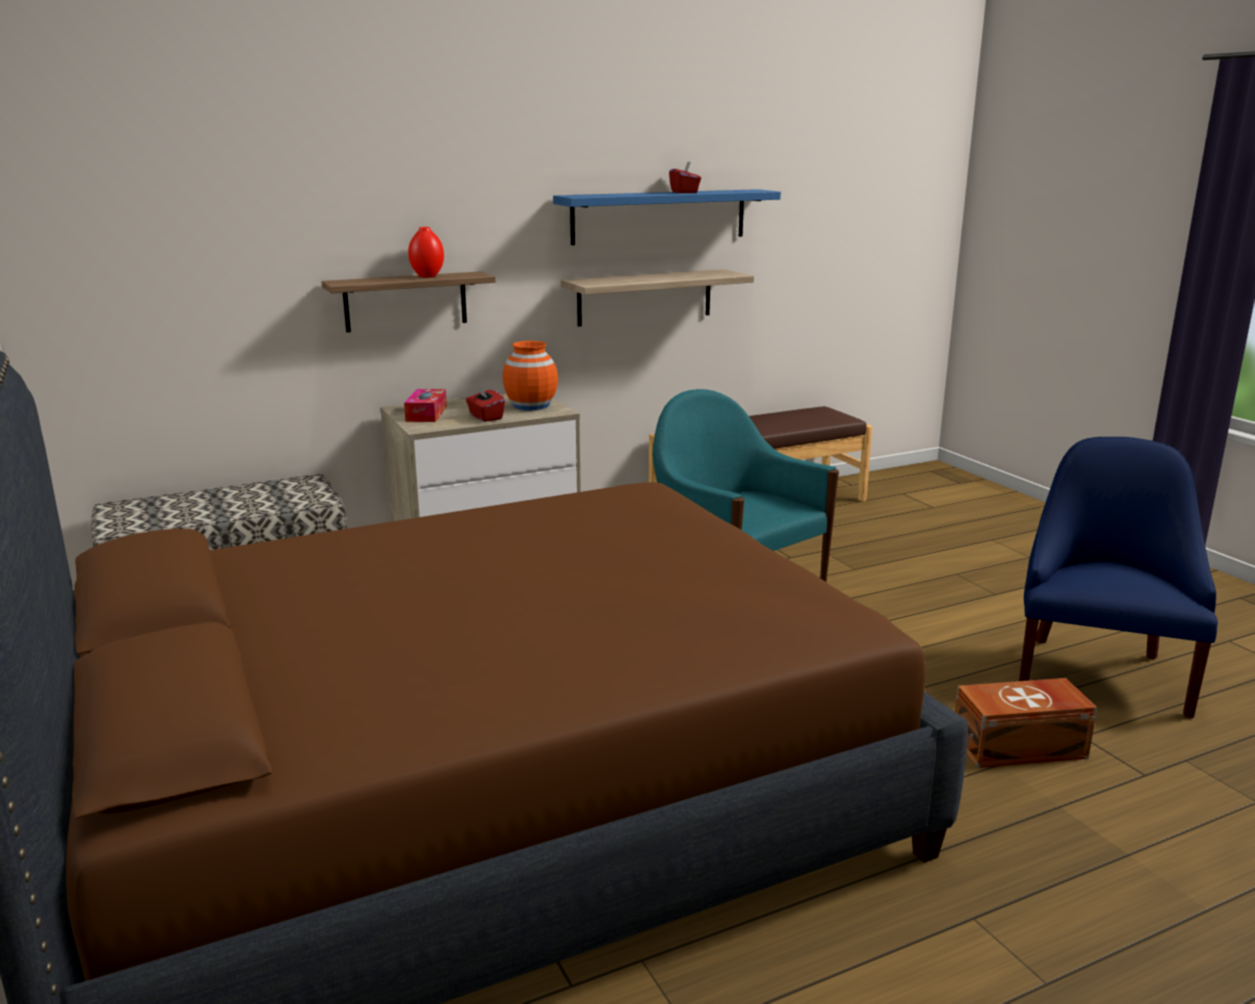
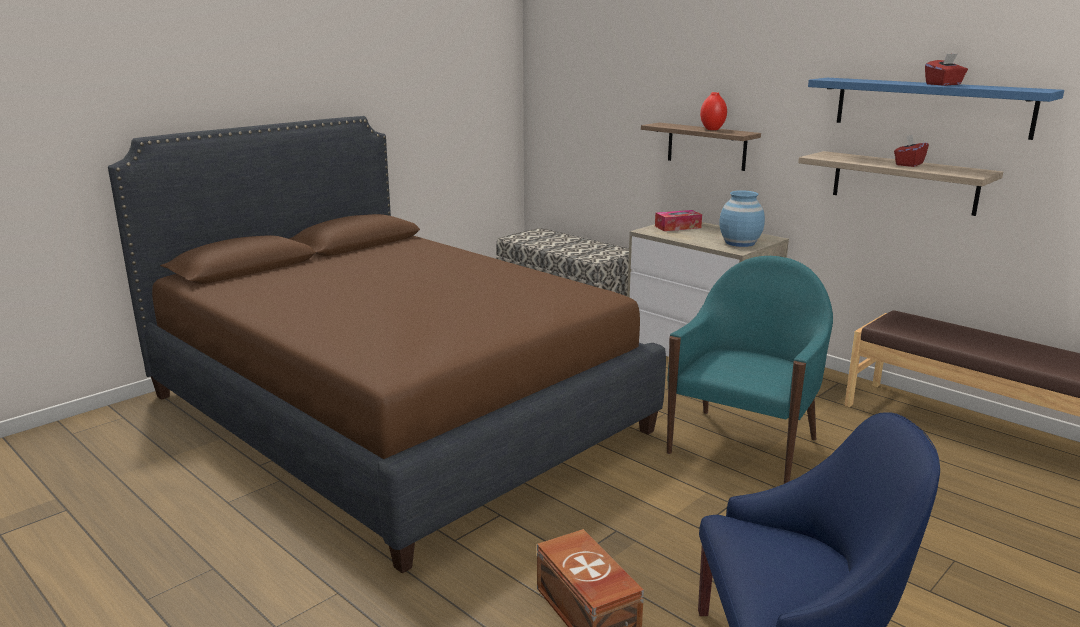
camera: 70 degrees right, 0 degrees up
(485, 417) = (693, 238): red tissue box -> red tissue box (908, 164)
(531, 405) = (740, 243): orange vase -> blue vase

